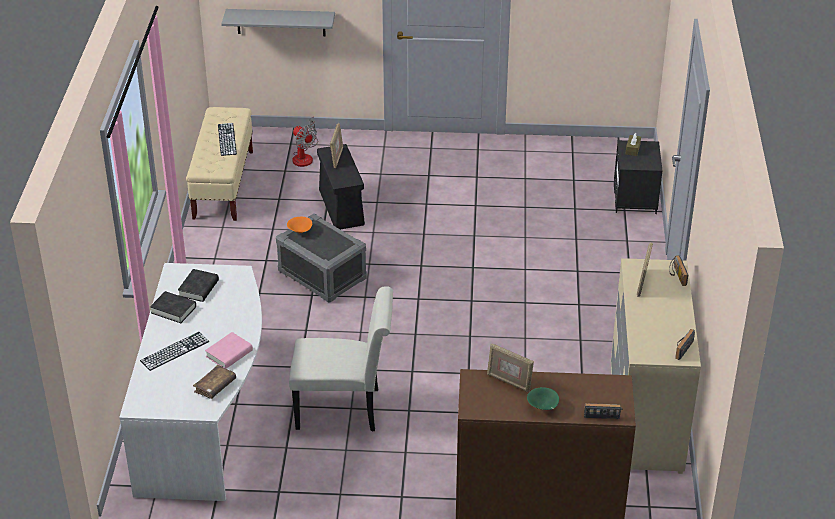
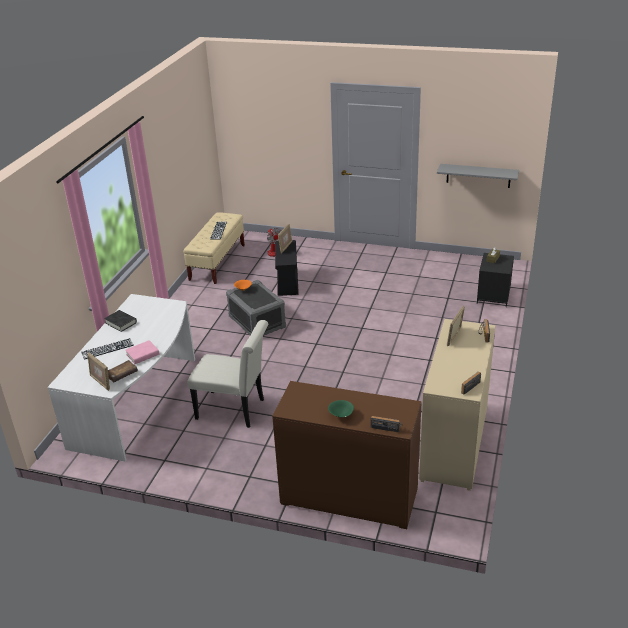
camera: 15 degrees right, 5 degrees down
(198, 288) = (144, 311): black book -> none
(281, 22) = (267, 159): grey shelf -> grey shelf (478, 175)
(509, 382) = (323, 394): picture frame -> picture frame (101, 382)

